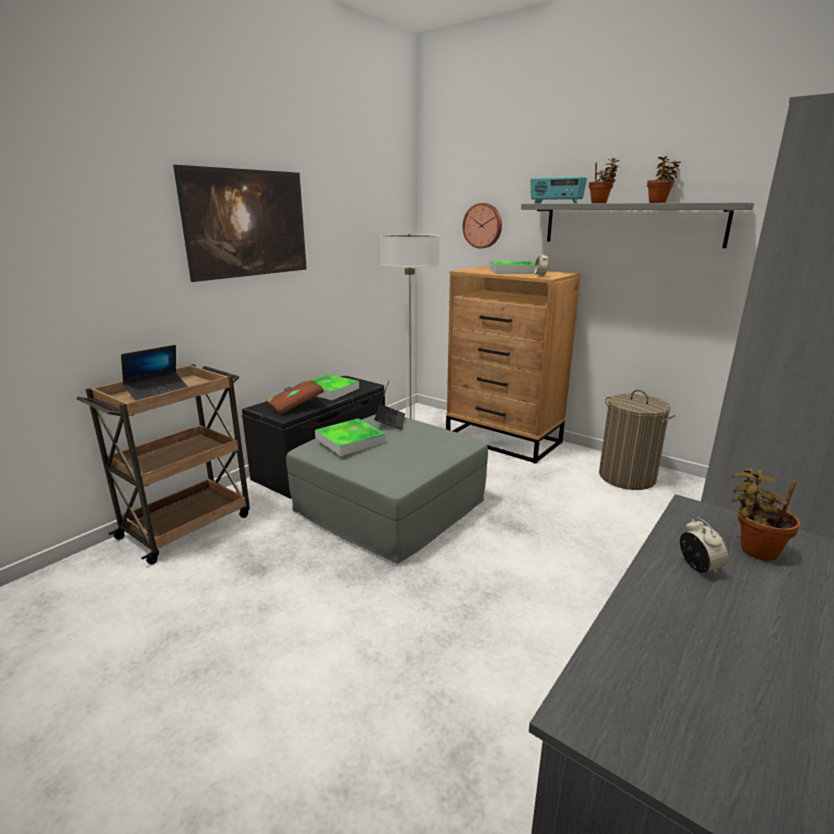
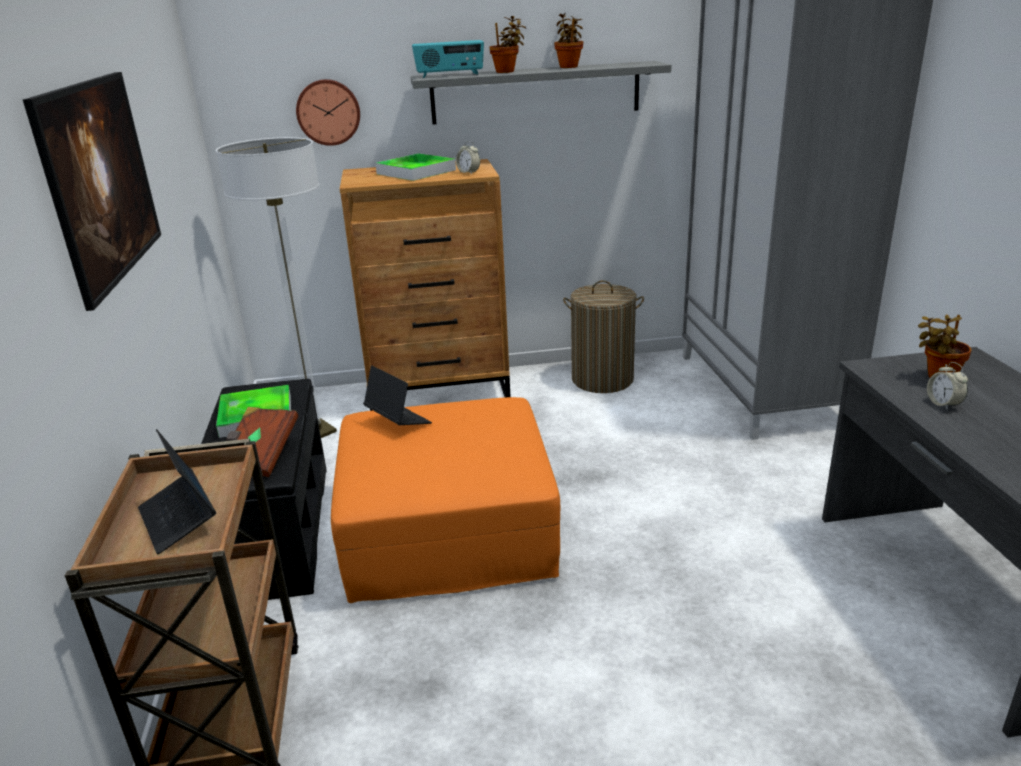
camera: 45 degrees left, 5 degrees up
(159, 393) = (179, 520): laptop -> laptop turned 150 degrees clockwise
(350, 440) = (404, 464): tray -> none
(389, 506) = (446, 529): grey ottoman -> orange ottoman
(698, 567) = (943, 404): alarm clock -> alarm clock turned 135 degrees counterclockwise

